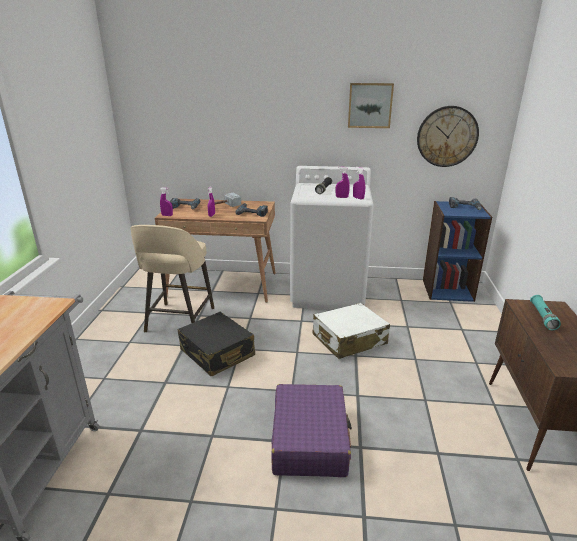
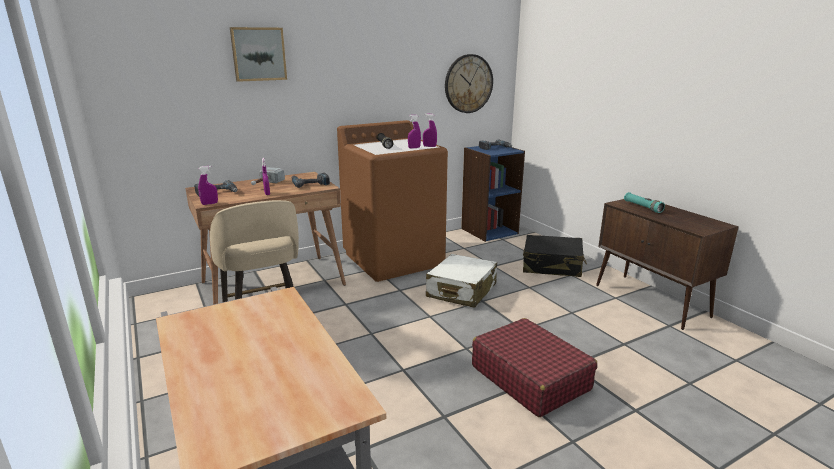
camera: 35 degrees left, 5 degrees down
(217, 353) = (352, 346): black suitcase -> black suitcase (552, 266)
(310, 439) = (529, 377): purple suitcase -> red suitcase
(328, 292) = (394, 259): white washing machine -> brown washing machine
(370, 105) = (401, 56): picture -> picture (258, 54)

